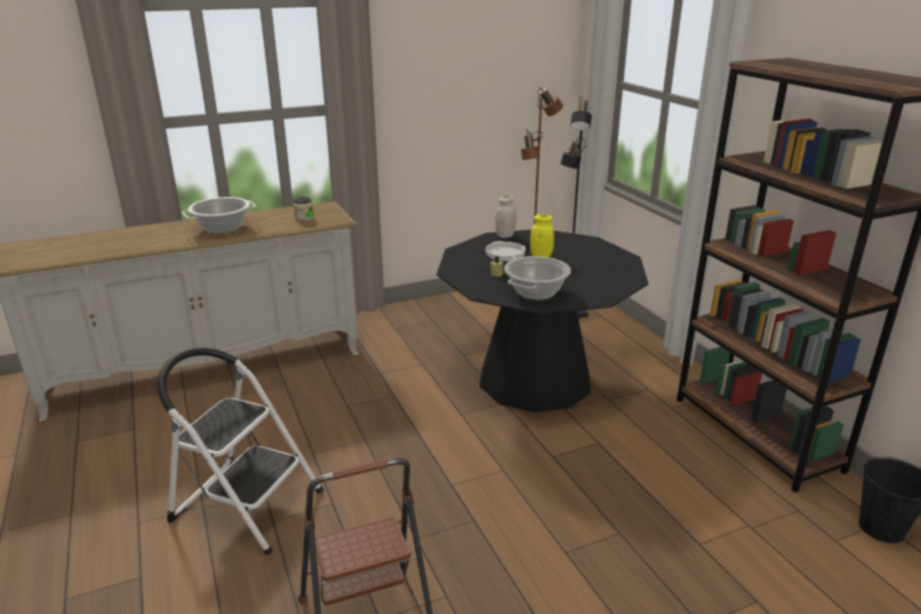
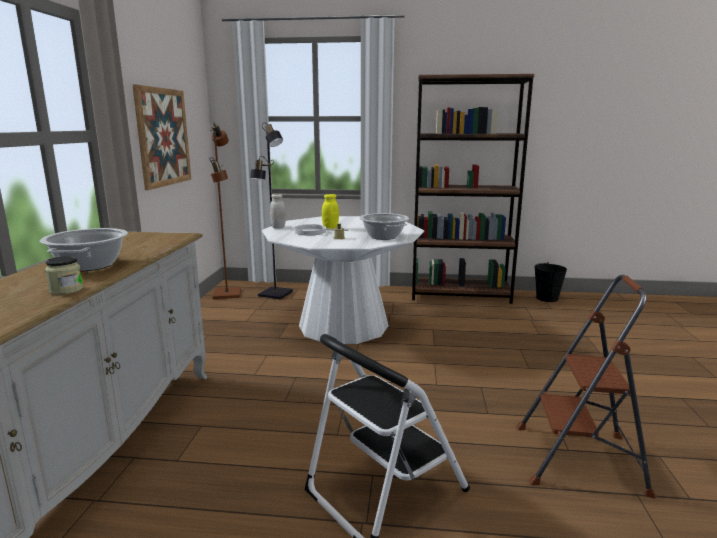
camera: 60 degrees left, 10 degrees down
(304, 218) = (148, 241): jar -> jar (66, 290)
(461, 103) = (163, 137): none -> picture
(534, 379) = (343, 325): black dining table -> white dining table

